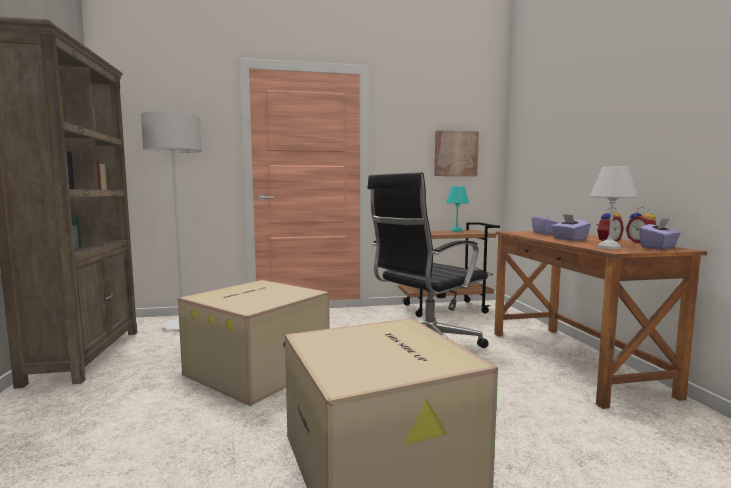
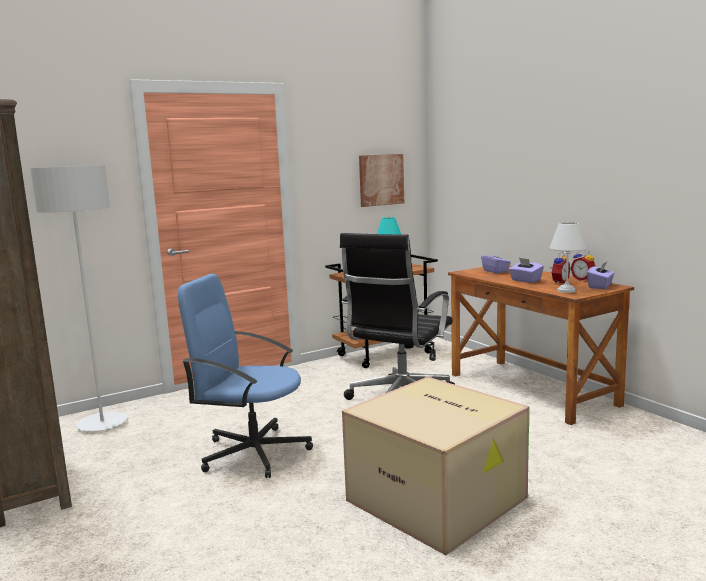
camera: 20 degrees left, 5 degrees up
(258, 368) = (253, 452): cardboard box -> blue office chair

